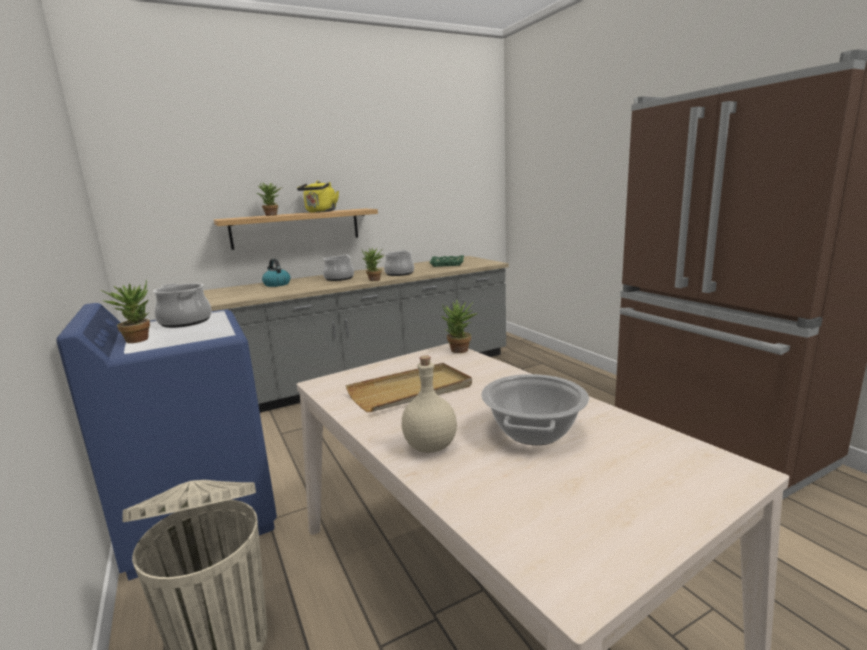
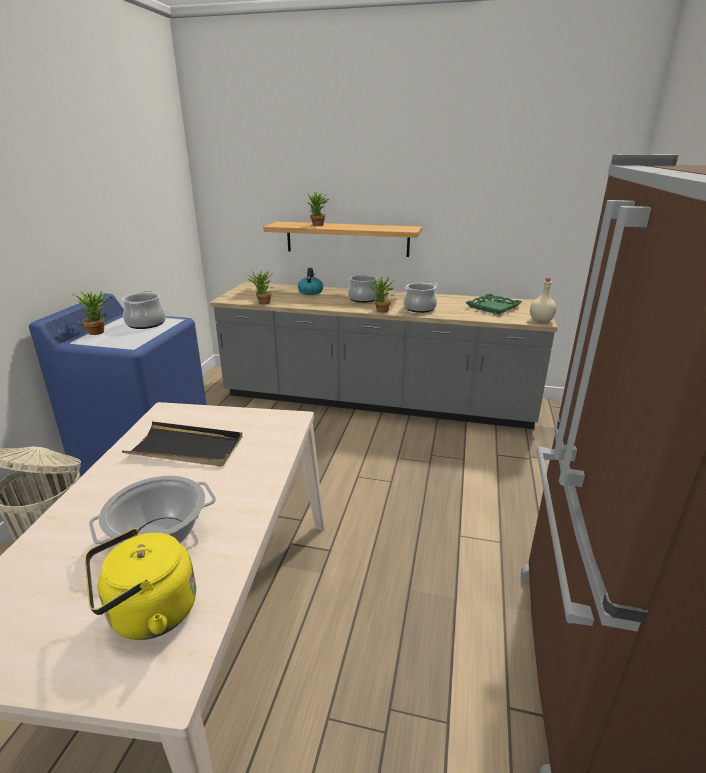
camera: 40 degrees right, 10 degrees up
(320, 212) = (363, 227): yellow kettle -> yellow kettle (148, 614)
(411, 391) = (186, 448): beige tray -> black tray
(430, 446) = (97, 503): beige bottle -> beige bottle (541, 320)
(459, 351) = (294, 425): potted plant -> potted plant (262, 303)

